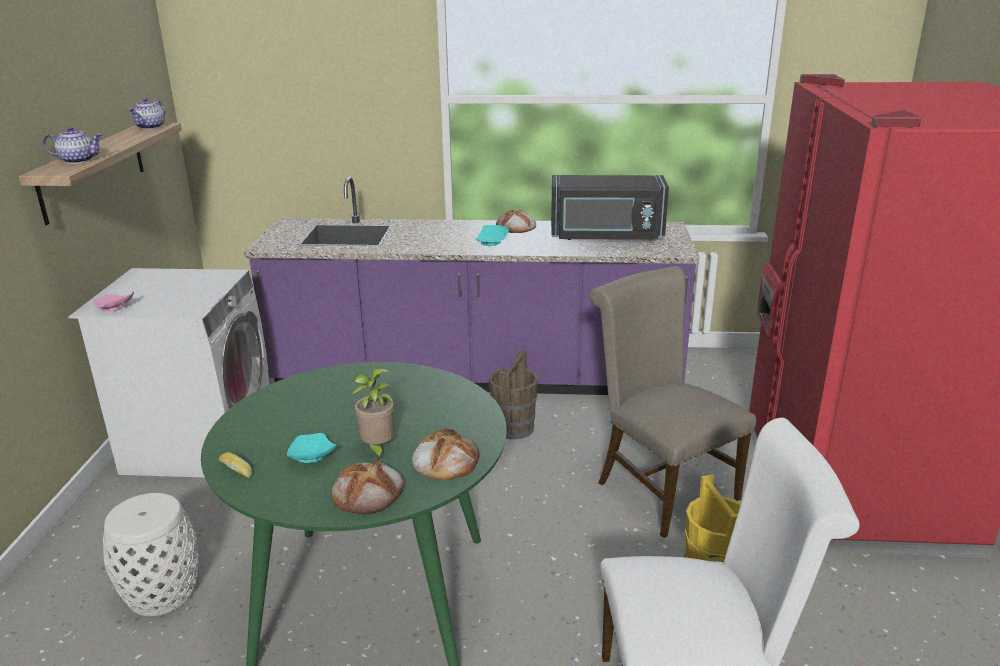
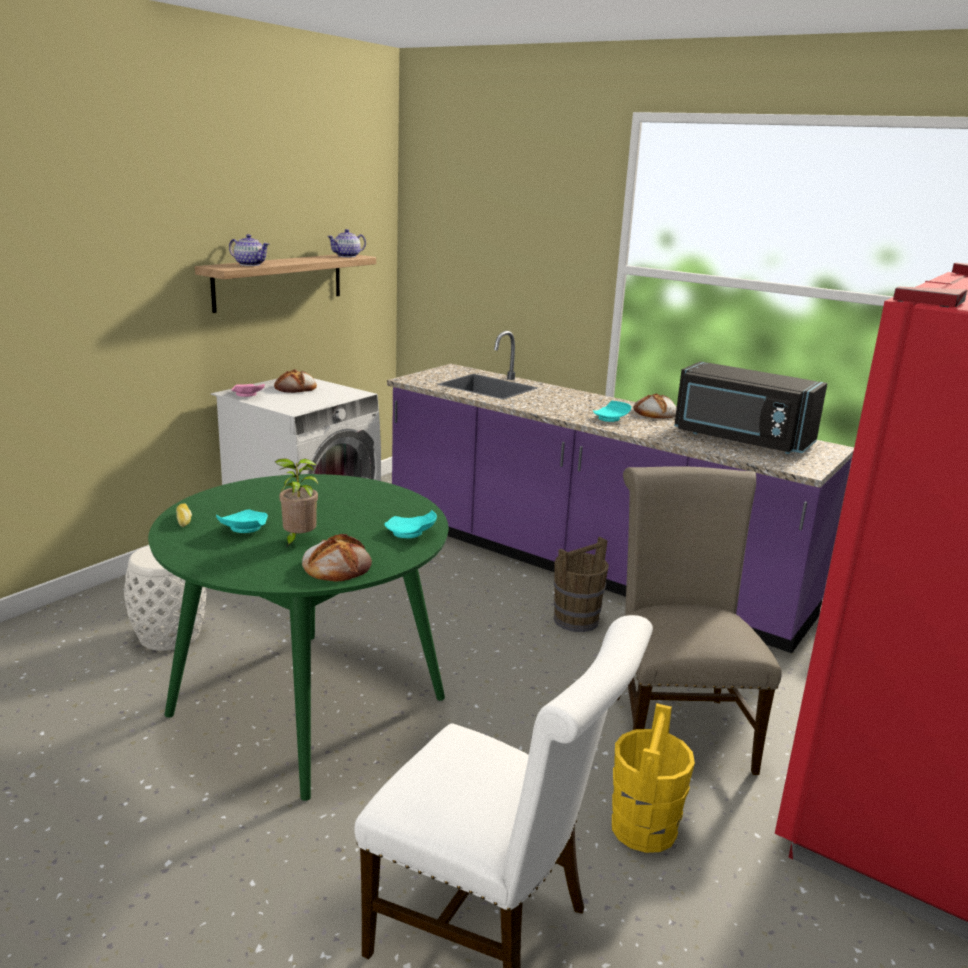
camera: 30 degrees right, 5 degrees down
(368, 493) = (247, 566): bread -> bread (296, 388)
(463, 405) = (411, 534): none -> turquoise plate

